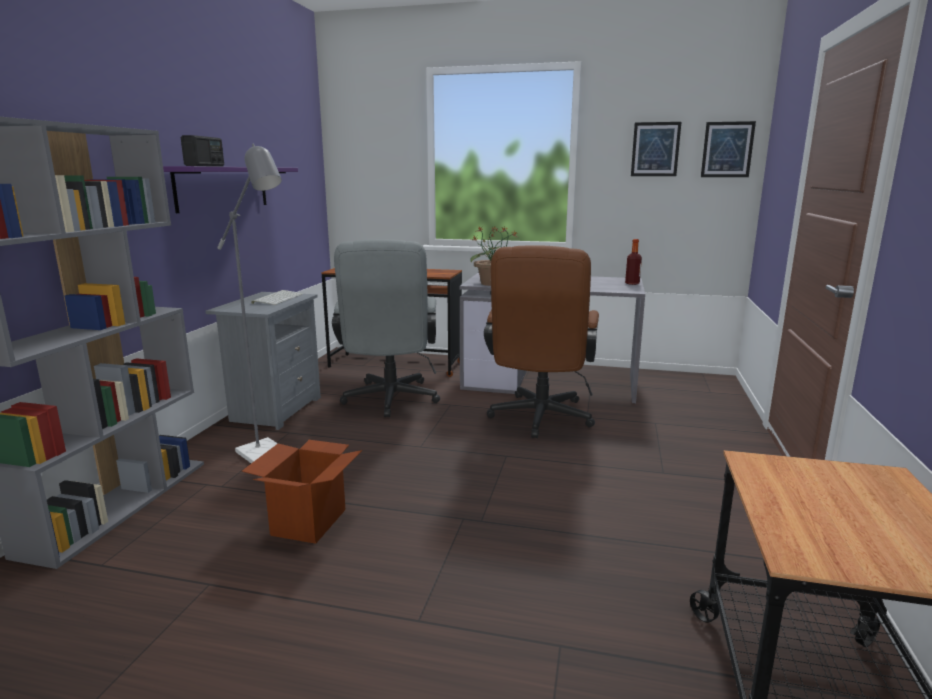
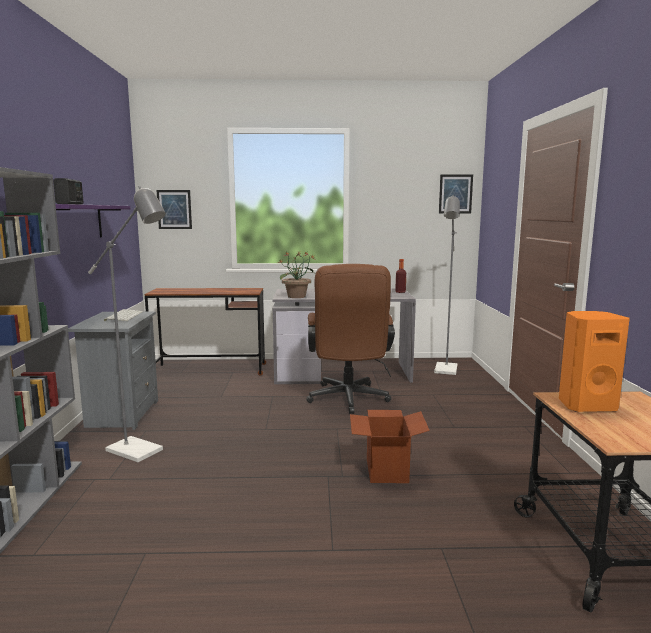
camera: 15 degrees left, 5 degrees down
(309, 522) = (205, 495): cardboard box -> cardboard box (386, 470)
(390, 401) = (221, 398): grey office chair -> none
(655, 149) = (406, 193): picture -> picture (174, 209)
(689, 392) = (445, 371): none -> grey floor lamp
(793, 482) = (585, 405): none -> orange speaker

